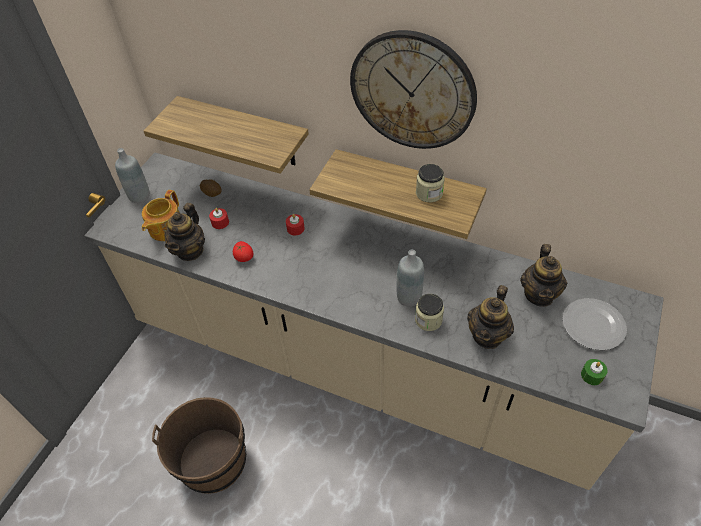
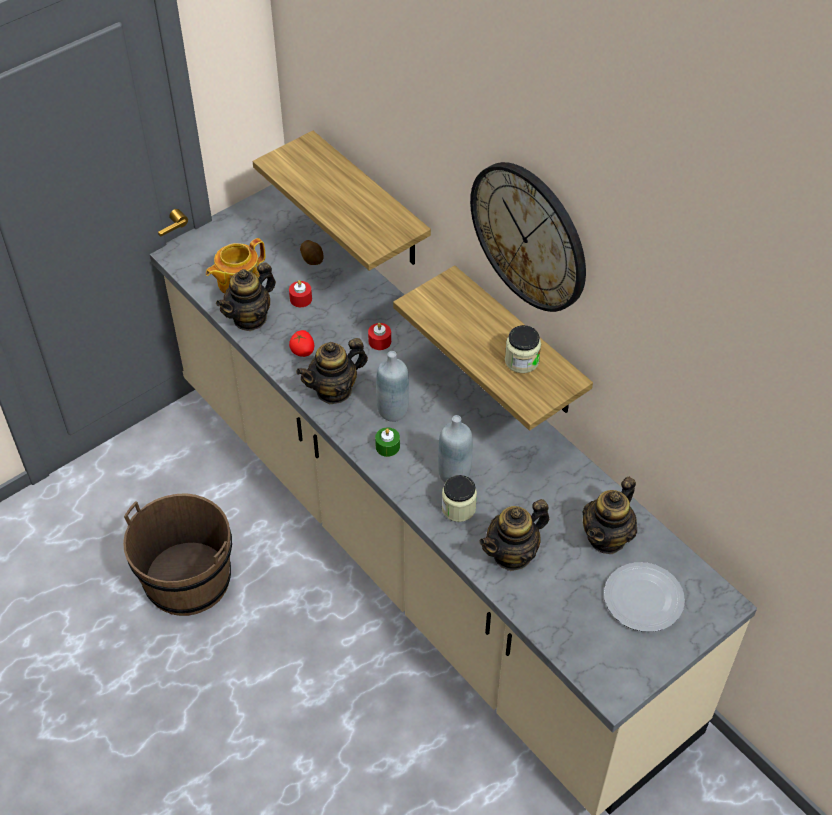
camera: 25 degrees right, 0 degrees up
(139, 196) = (231, 231): grey bottle -> grey bottle (393, 411)
(285, 275) = (334, 390): none -> teapot
(592, 375) = (597, 648): green candle -> green candle (387, 447)

